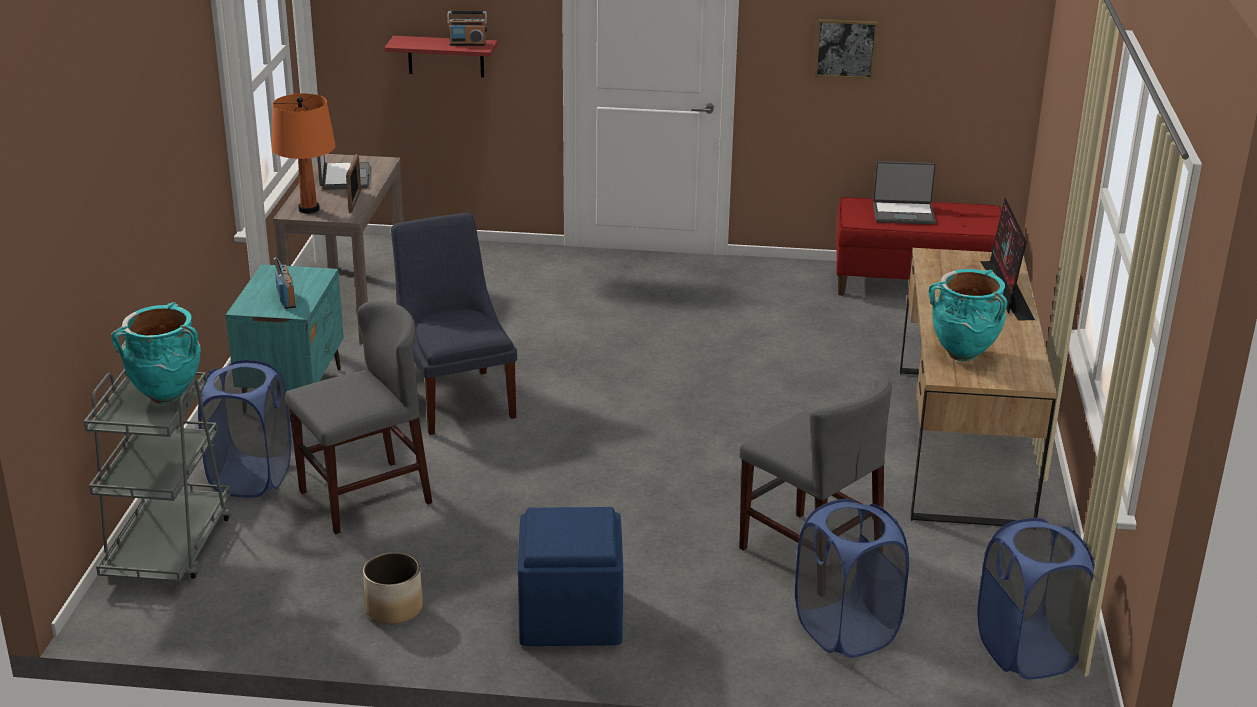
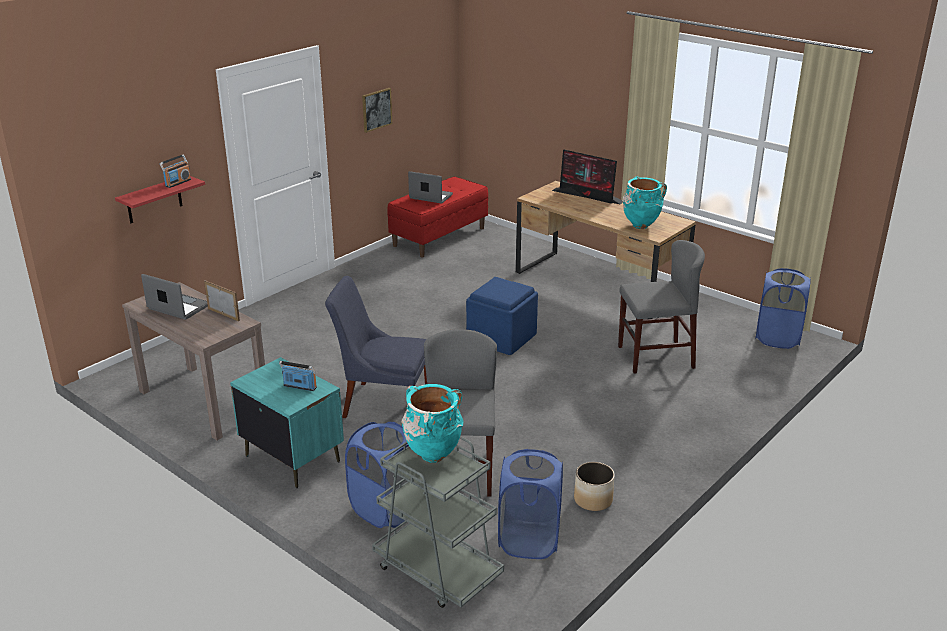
camera: 55 degrees left, 0 degrees up
(308, 209) = (209, 332): orange table lamp -> none
(569, 615) = (650, 443): blue ottoman -> blue ottoman (500, 338)
(845, 630) = (727, 373): blue laundry basket -> blue laundry basket (529, 540)
(903, 214) = (430, 197): laptop -> laptop turned 105 degrees counterclockwise

